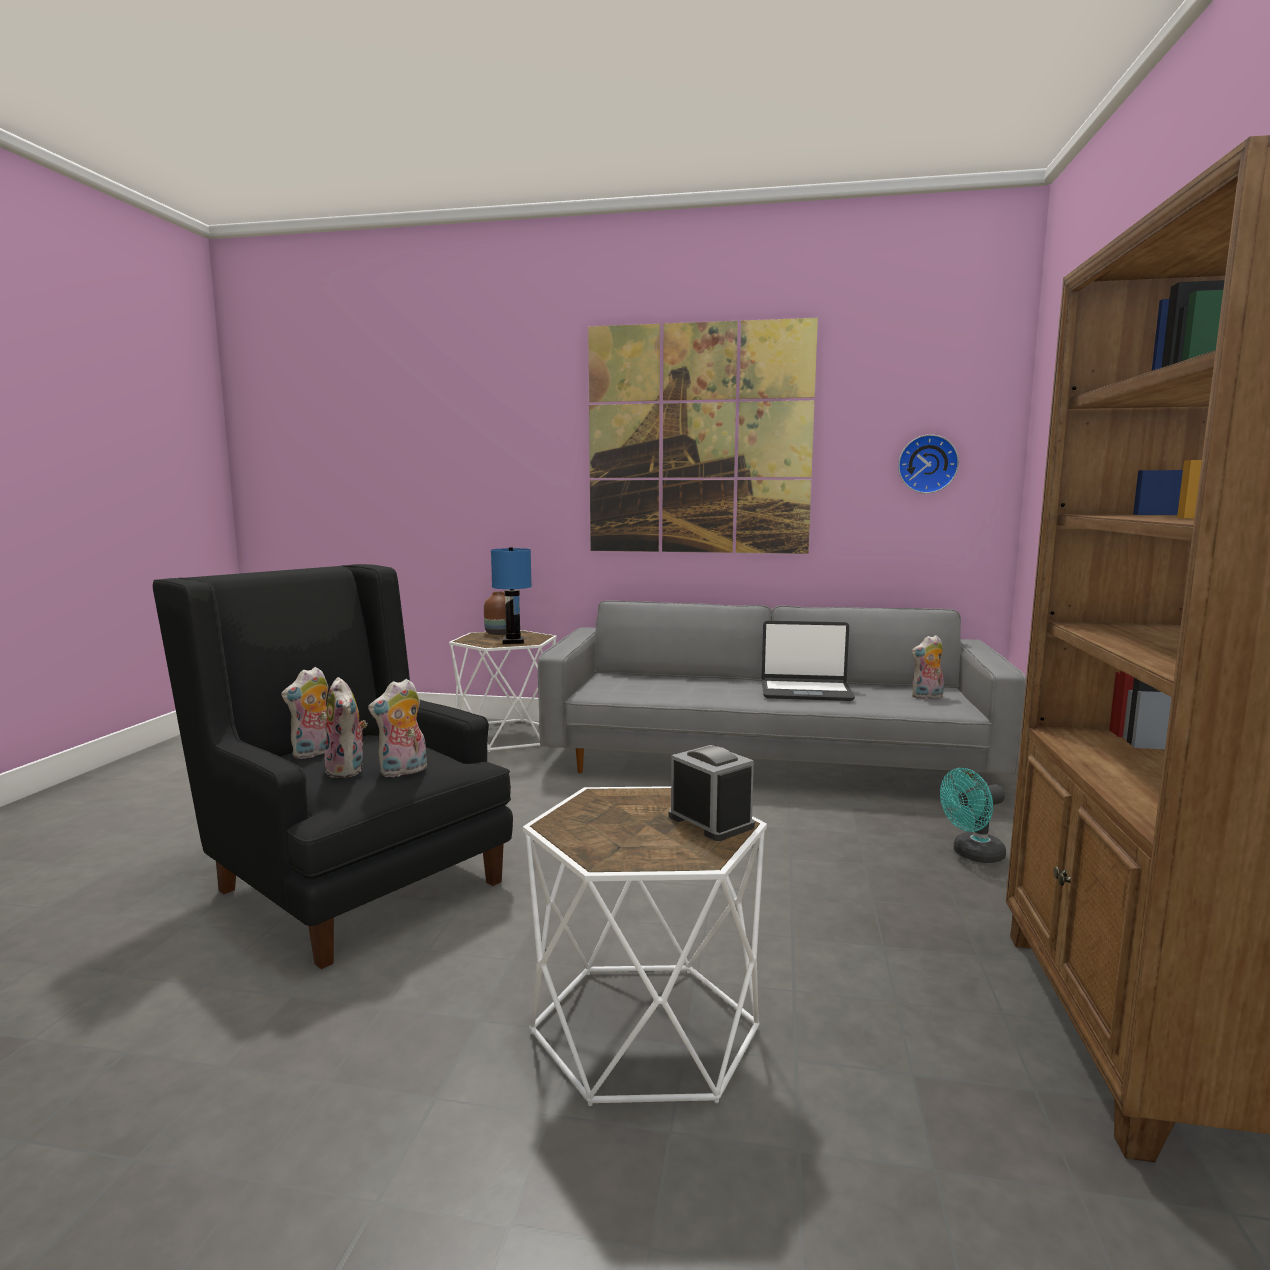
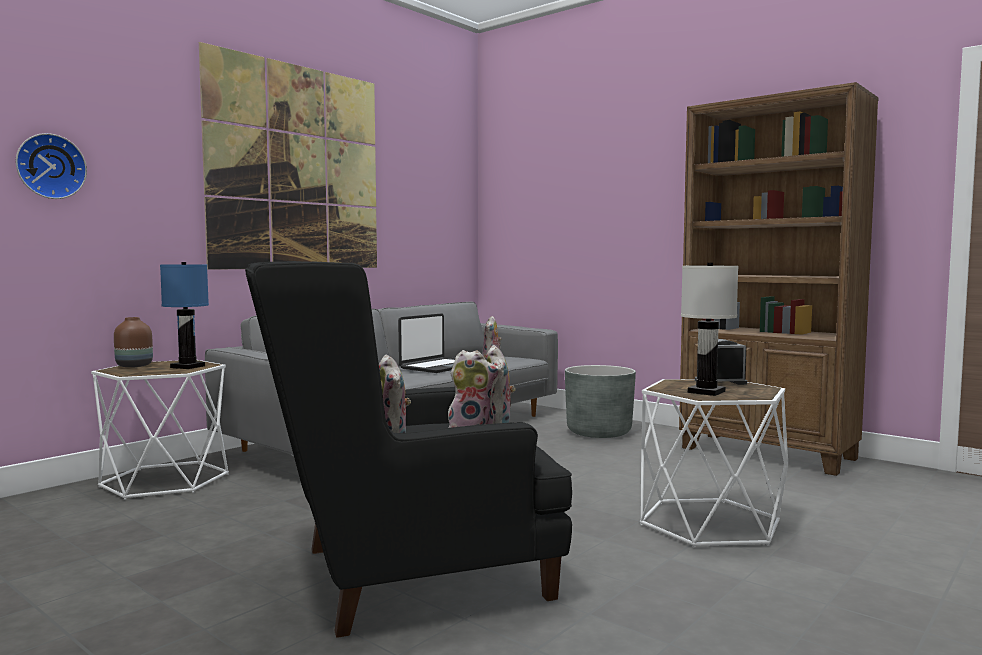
camera: 60 degrees left, 5 degrees down
(603, 823) = (707, 392): none -> white table lamp
(927, 464) = (436, 202): wall clock -> wall clock (50, 166)
(972, 855) = (599, 432): turquoise fan -> grey planter

